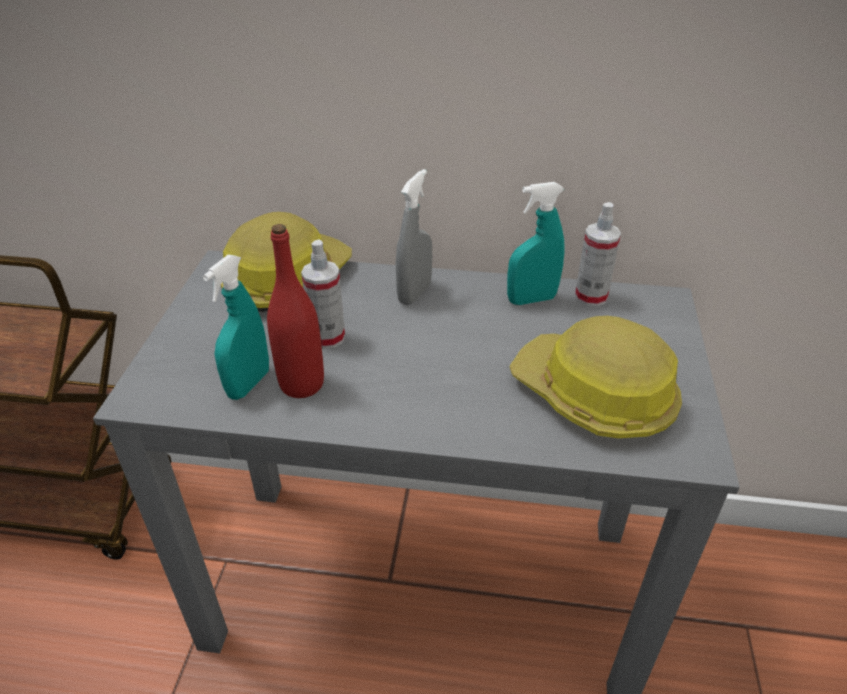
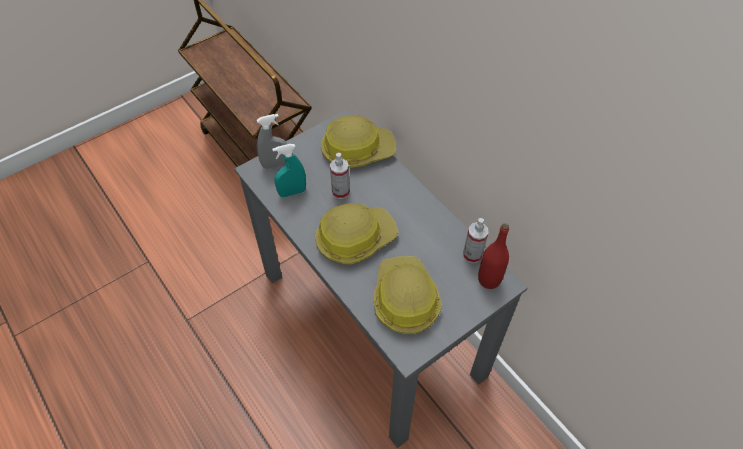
camera: 45 degrees right, 15 degrees up
(302, 384) = (309, 207): red bottle -> red bottle (489, 279)
(414, 293) = (399, 195): grey spray bottle -> grey spray bottle (275, 164)
(425, 376) = (354, 238): none -> hard hat
(531, 299) = (443, 236): turquoise spray bottle -> none

